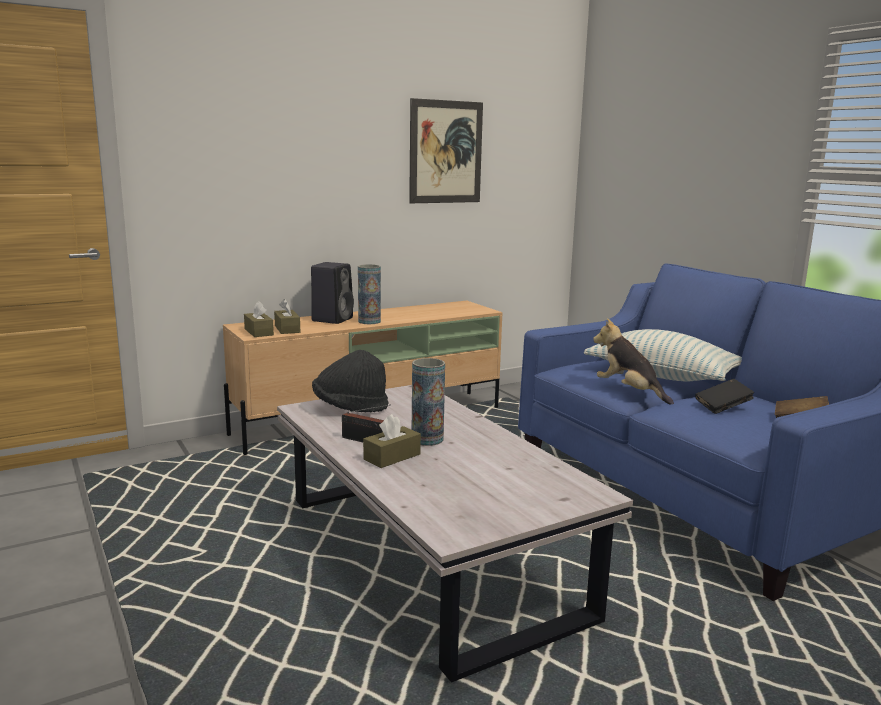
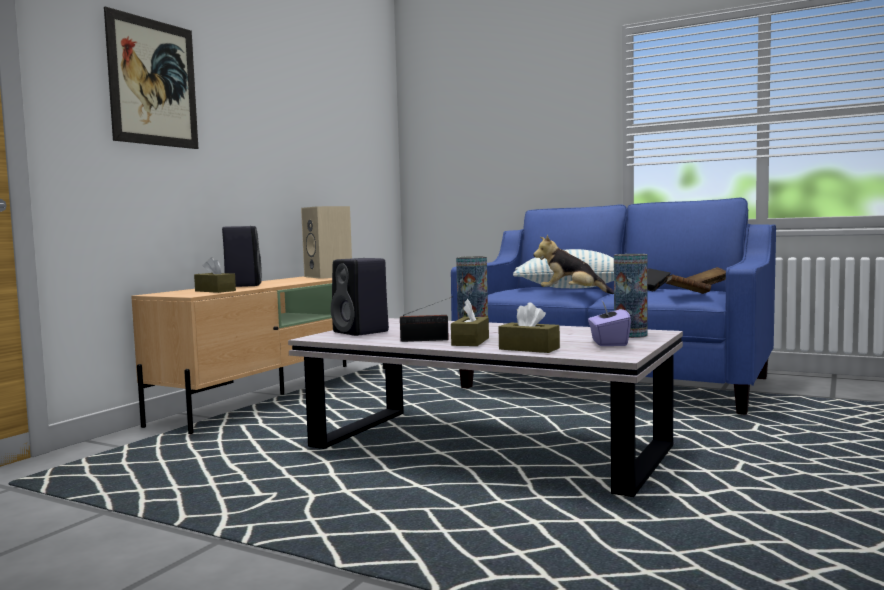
camera: 30 degrees left, 10 degrees down
(258, 332) = (190, 294): brown tissue box -> brown tissue box (529, 349)
(350, 408) = (362, 332): black hat -> black speaker
(369, 321) = (284, 283): vase -> vase (630, 335)
(438, 311) = (329, 276): none -> beige speaker
(446, 152) = (310, 127): picture -> picture (153, 82)
(500, 503) = (608, 343): none -> purple tissue box
(738, 433) = (687, 295): none -> brown book

